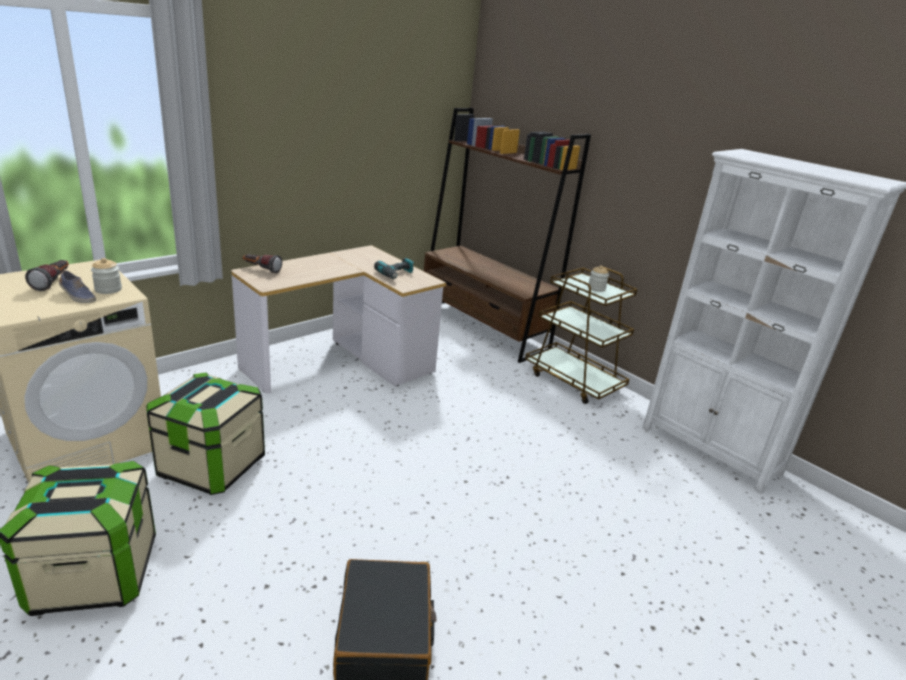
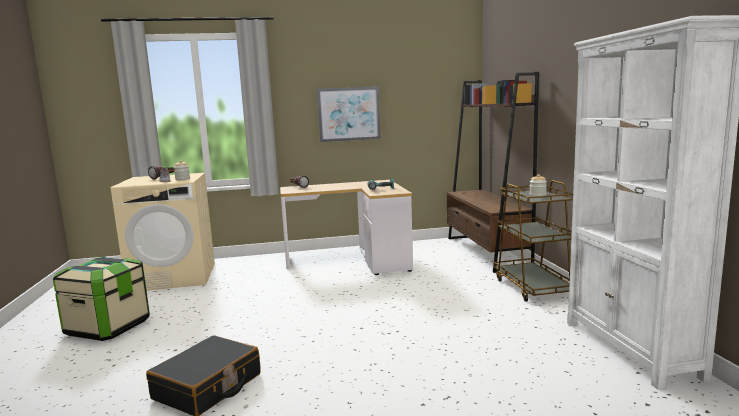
camera: 35 degrees right, 15 degrees down
(212, 466) = (216, 296): storage box -> none
(316, 151) = (349, 114): none -> picture

